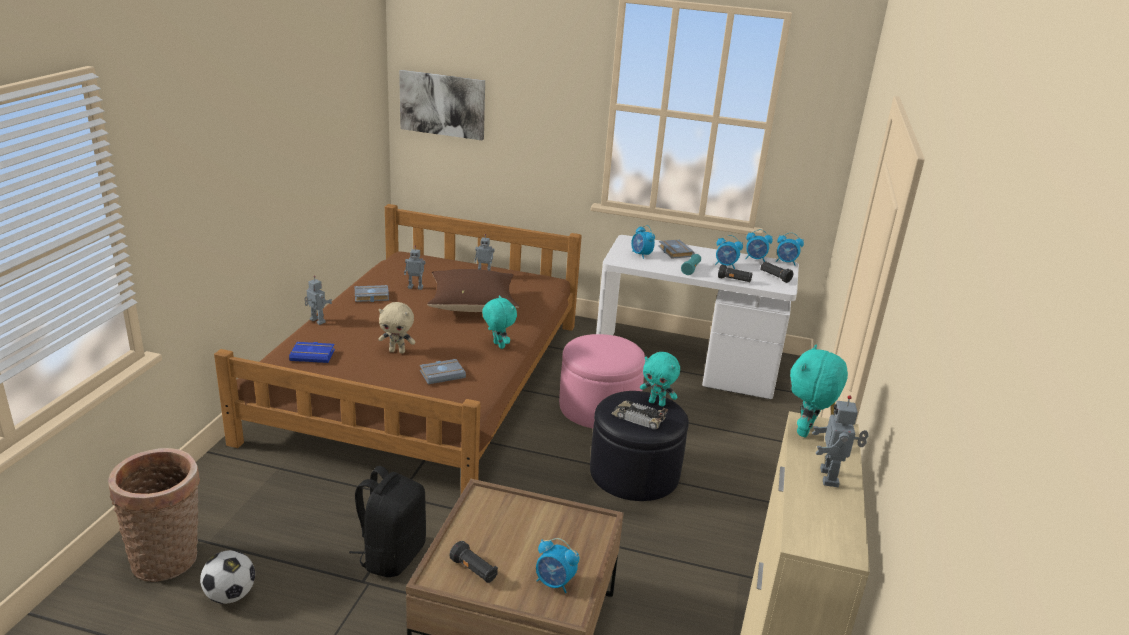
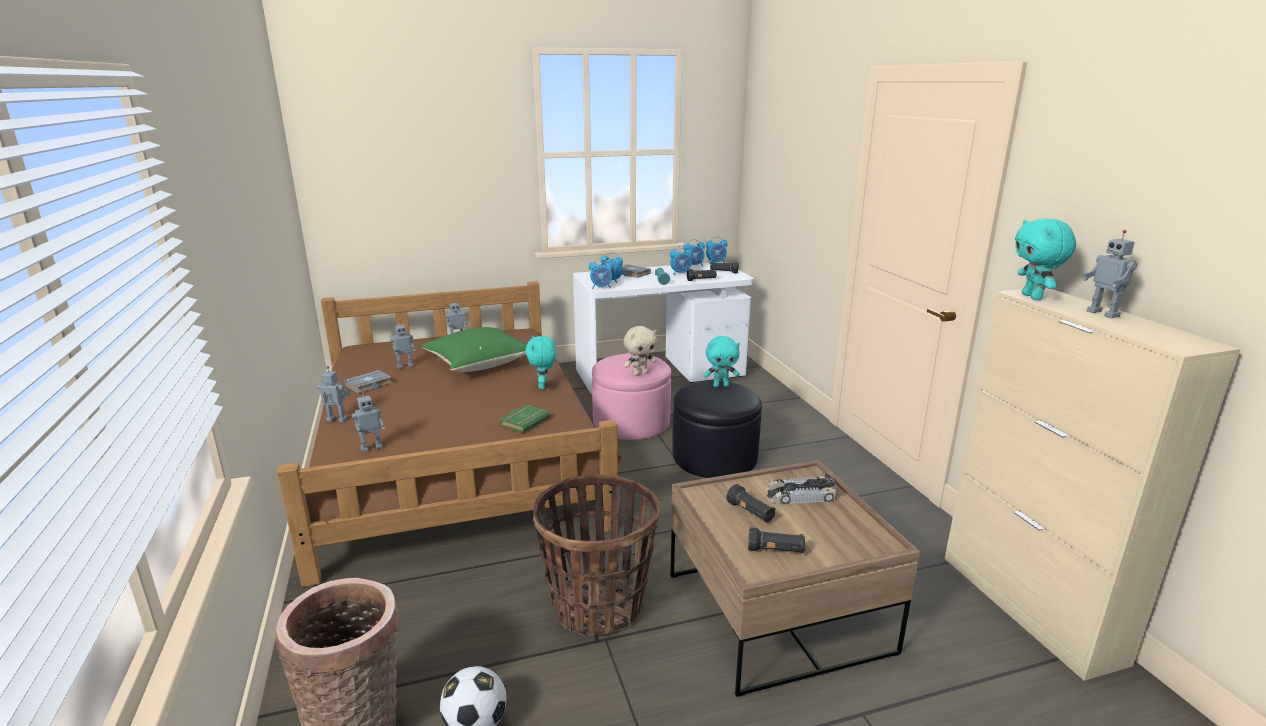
camera: 30 degrees left, 5 degrees down
(313, 355) = (371, 448): blue book -> toy robot
(391, 555) = (598, 605): black backpack -> basket
(397, 351) = (456, 418): beige plush toy -> beige plush toy (640, 373)
(442, 104) = (362, 182): picture -> none
(443, 374) = (524, 421): grey book -> green book
(473, 305) = (480, 364): brown pillow -> green pillow
(498, 345) = (543, 386): turquoise plush toy -> turquoise plush toy turned 120 degrees counterclockwise
(499, 531) = (750, 513): none -> black flashlight
(554, 583) = (845, 530): alarm clock -> alarm clock (601, 287)
(638, 418) = (722, 399): toy car -> toy car (799, 495)

